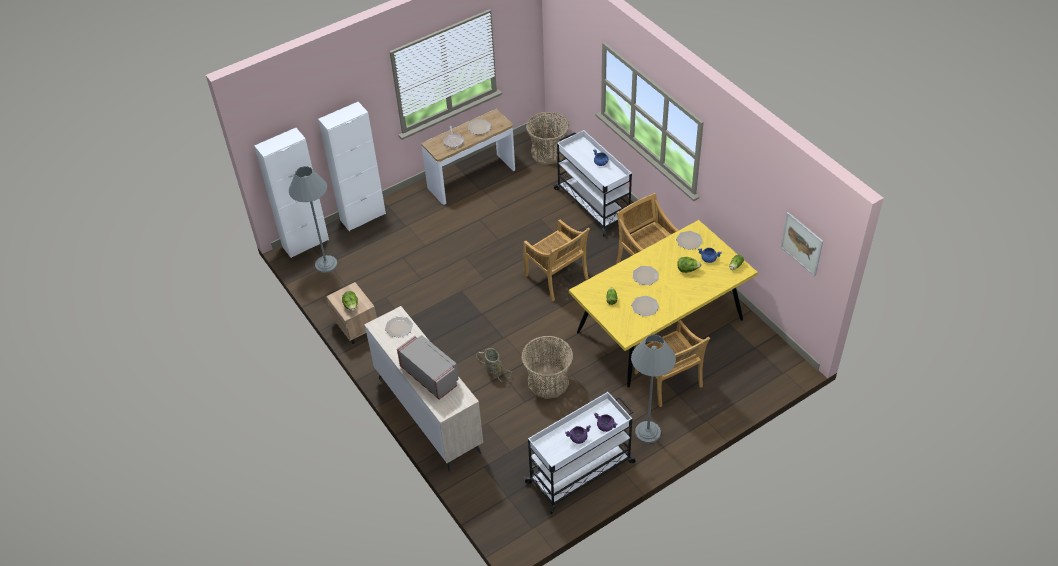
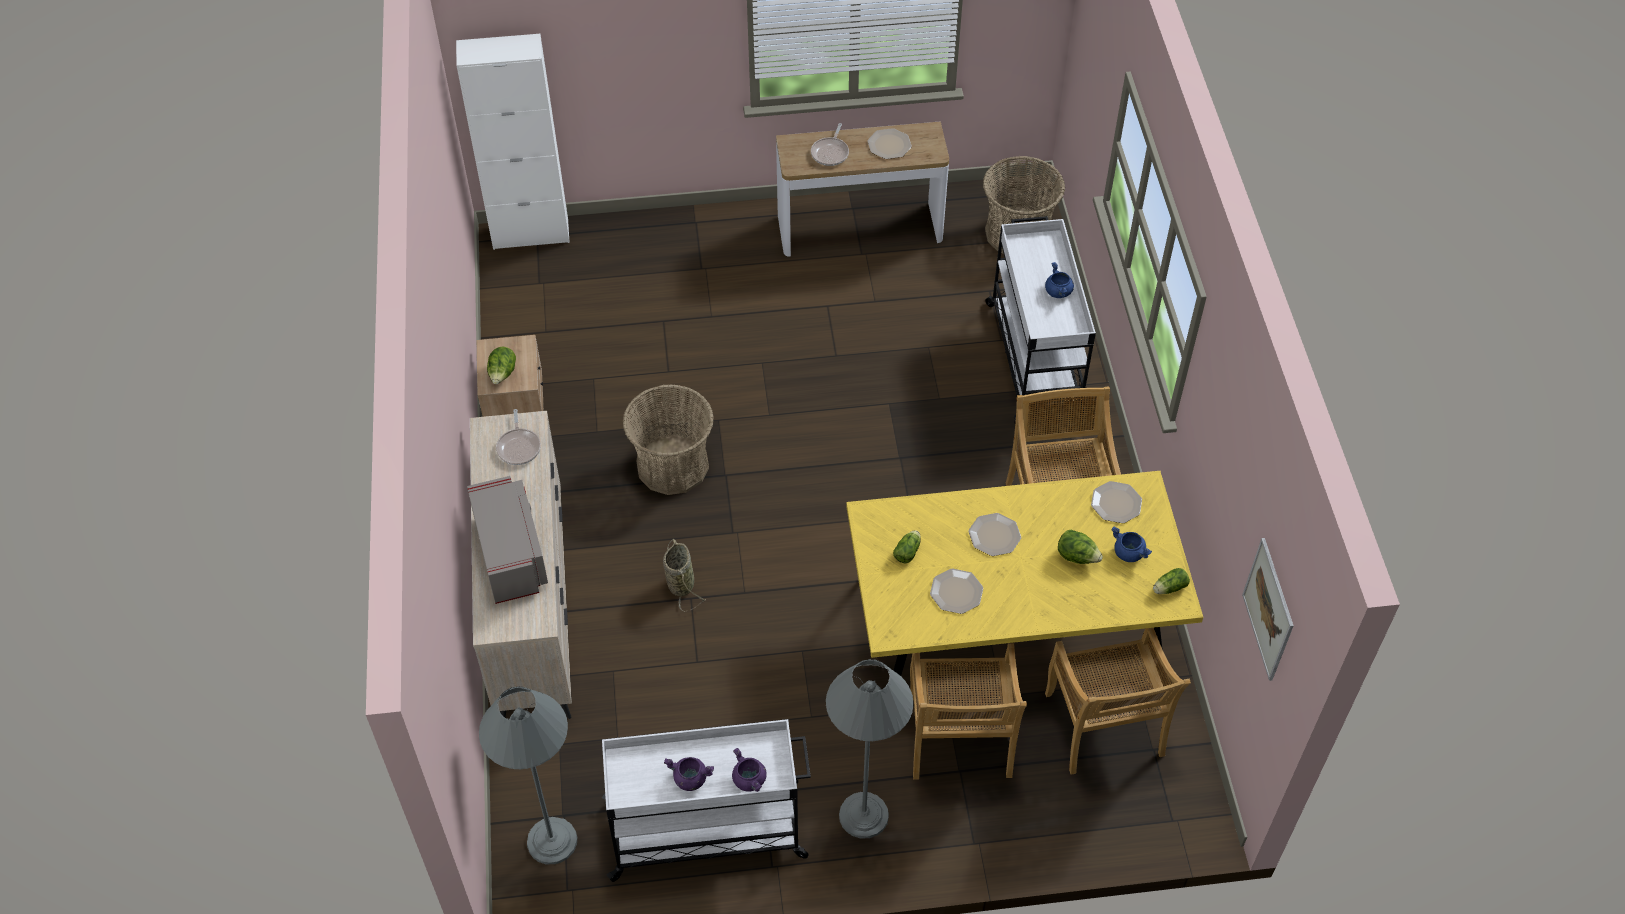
camera: 25 degrees right, 5 degrees up
(326, 264) = (538, 283): grey floor lamp -> grey floor lamp (552, 841)
(363, 217) = (645, 225): white cabinet -> none
(399, 327) = (519, 447): plate -> frying pan
(548, 382) = (755, 645): basket -> basket (672, 465)
(557, 278) = (888, 465): beige chair -> beige chair (1104, 727)

